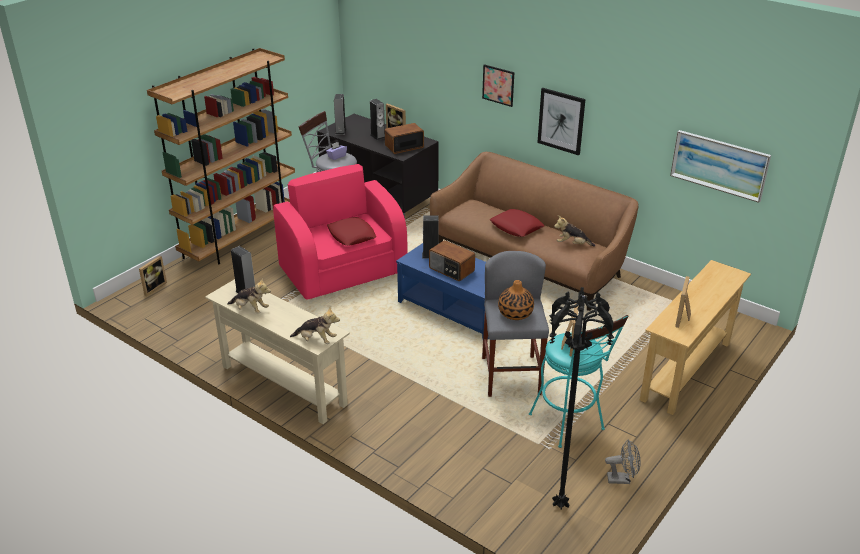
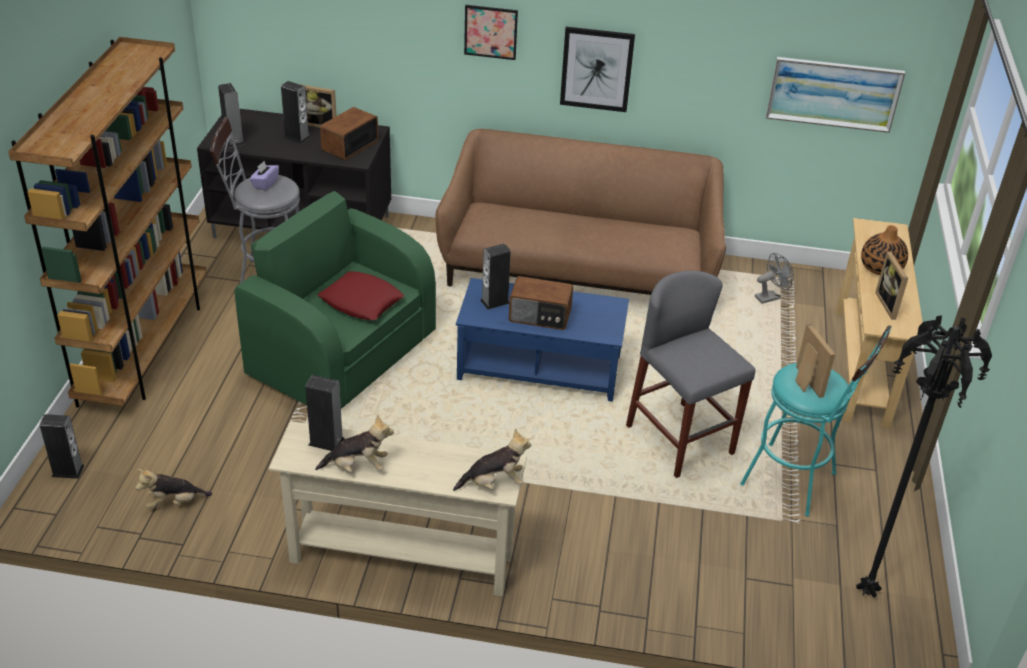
camera: 30 degrees left, 5 degrees up
(153, 287) = (67, 471): picture frame -> speaker
(343, 270) = (342, 353): pink armchair -> green armchair
(515, 313) = (703, 358): vase -> vase (881, 268)
(516, 227) = (569, 230): red pillow -> none
(572, 244) = (655, 236): plush toy -> plush toy (174, 502)
(622, 479) = (902, 530): grey fan -> grey fan (770, 297)

